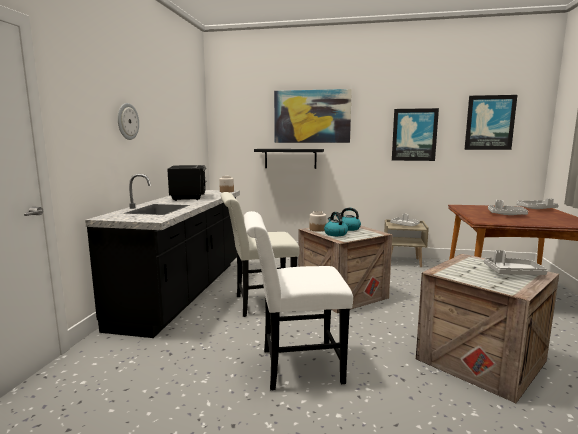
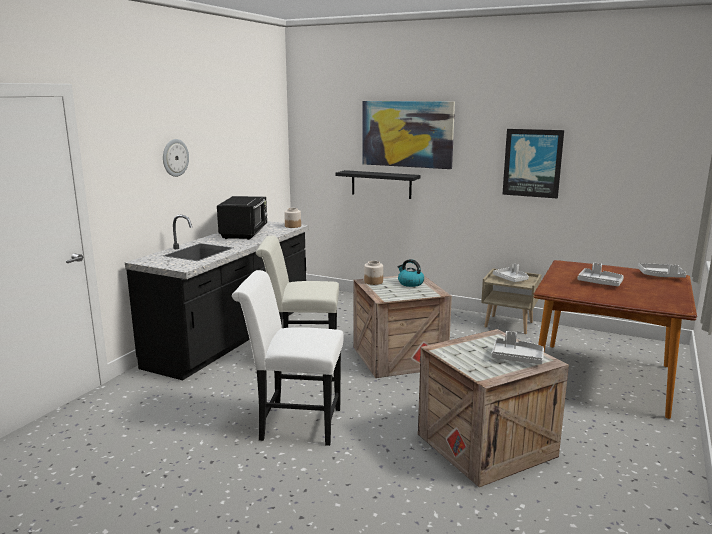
camera: 15 degrees right, 5 degrees up
(335, 234) = (386, 290): kettle -> none
(489, 122) = (632, 152): picture -> none

